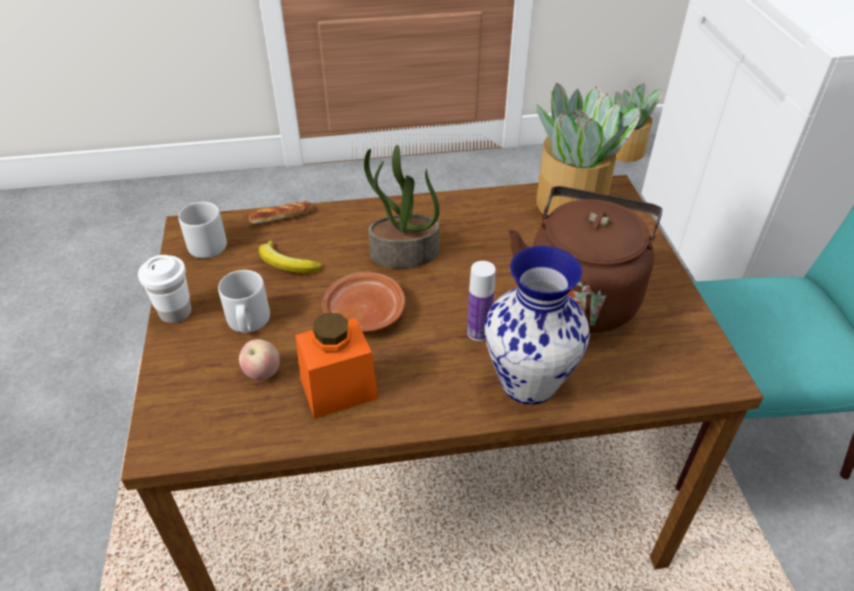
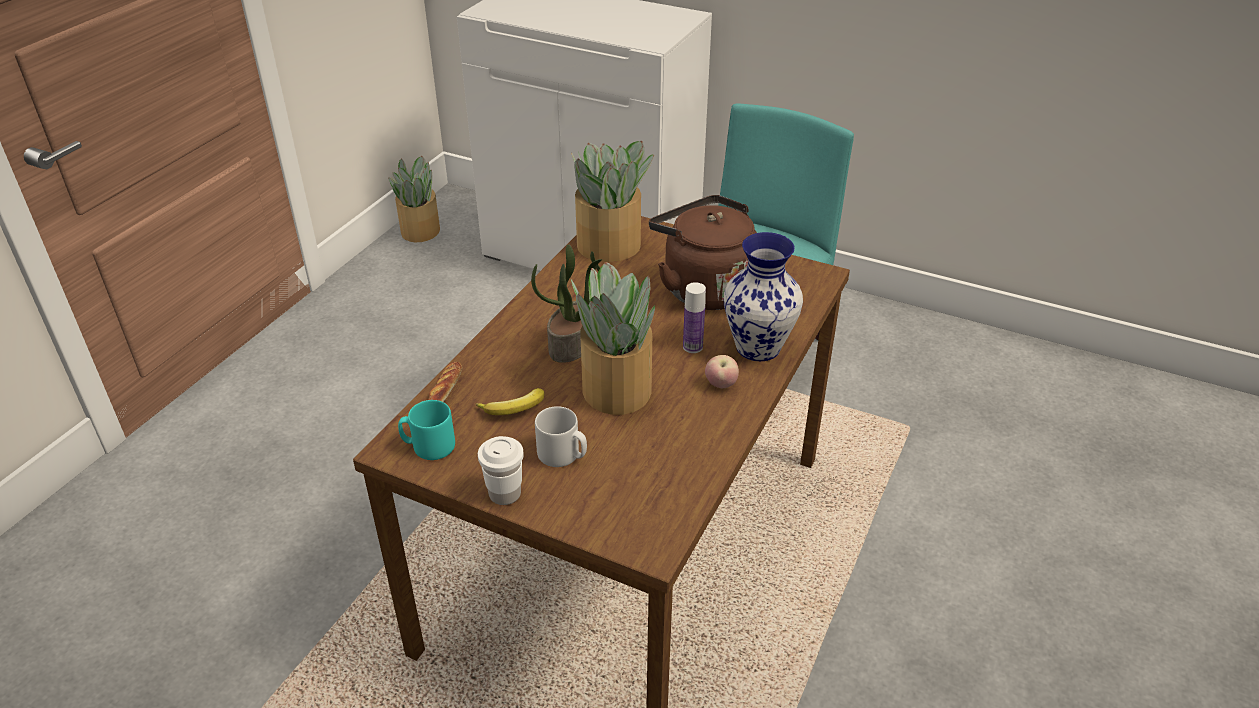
camera: 55 degrees left, 5 degrees down
(205, 243) = (428, 446): grey mug -> turquoise mug
(262, 373) = (629, 467): apple -> apple (721, 385)
(339, 389) = (683, 434): orange jar -> none
(364, 312) = (616, 390): brown plate -> potted plant

